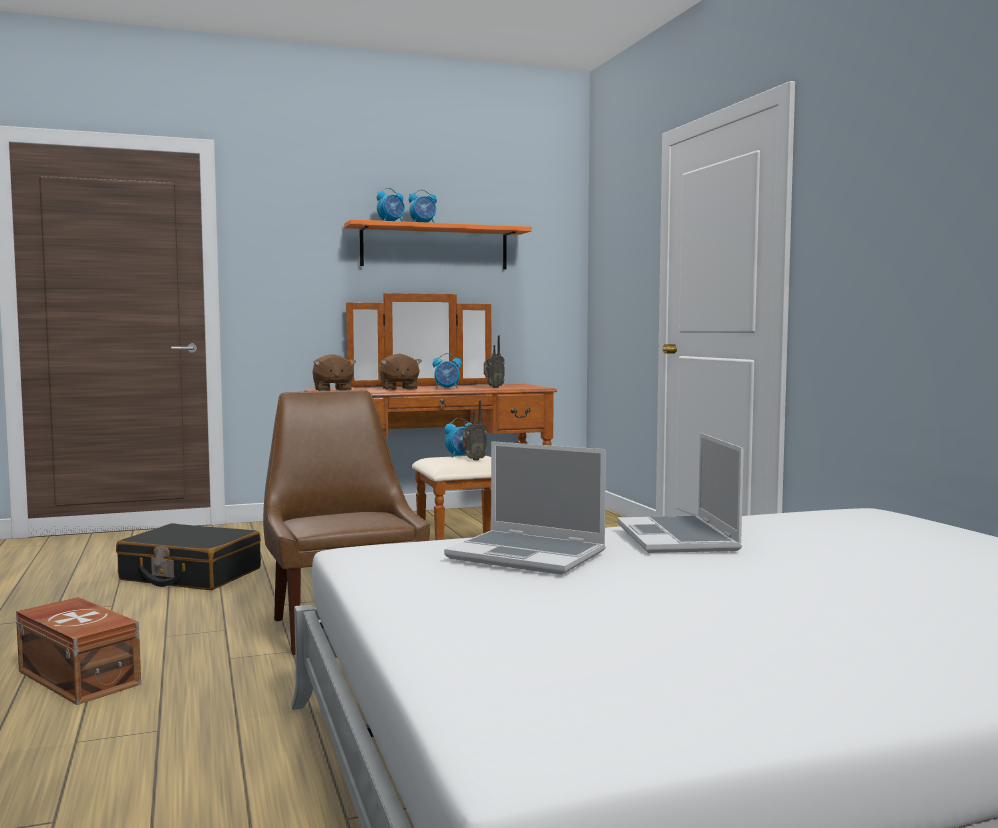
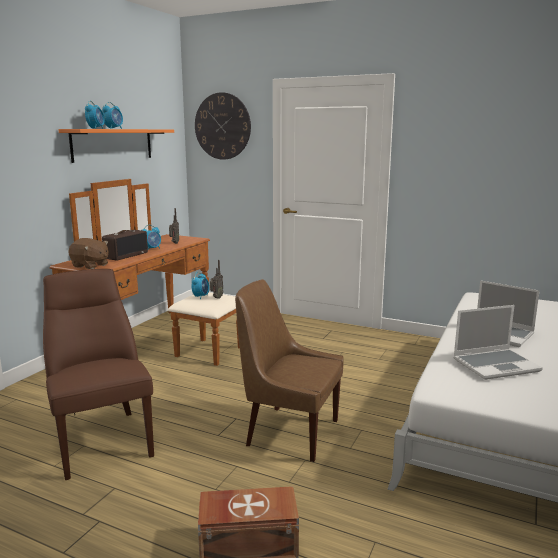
camera: 45 degrees left, 10 degrees up
(190, 575) = (102, 439): black suitcase -> brown chair
(399, 389) = (126, 255): brown plush toy -> radio
(617, 220) = (222, 126): none -> wall clock

